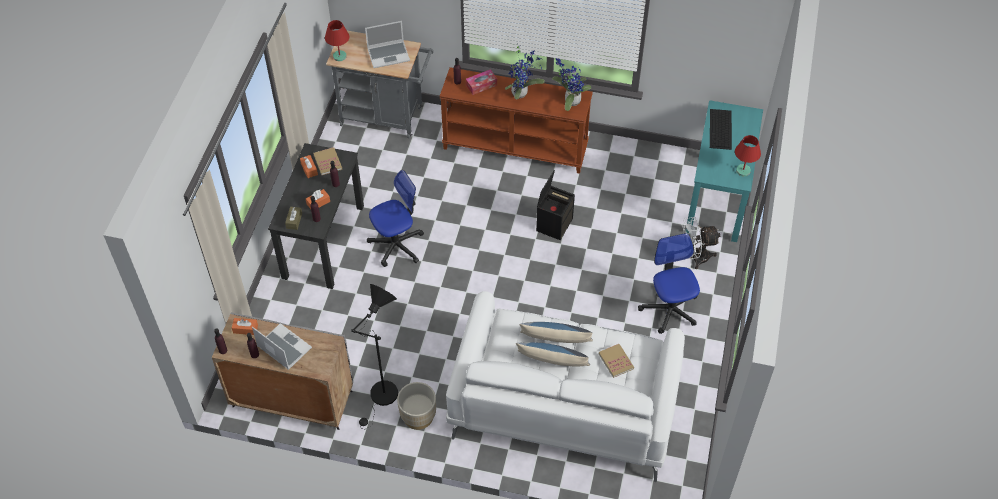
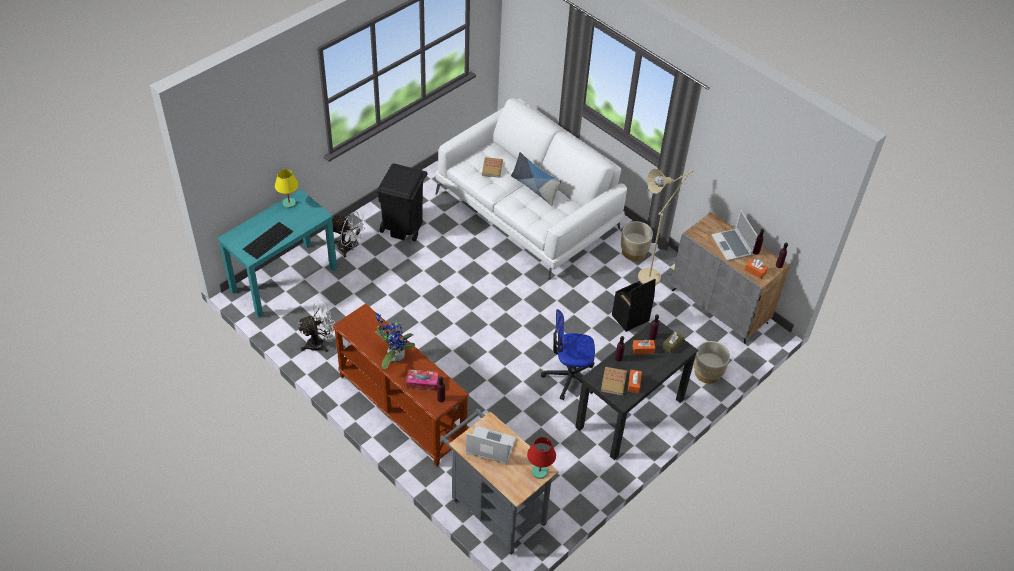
camera: 150 degrees left, 5 degrees down
(271, 316) = (707, 373): none -> beige planter
(382, 398) = (652, 275): black floor lamp -> beige floor lamp
(554, 224) = (428, 326): black storage box -> black storage box (630, 318)
(555, 341) = (521, 199): pillow -> none
(570, 100) = (359, 326): potted plant -> none
(629, 161) = (320, 343): none -> white fan
(669, 309) = (403, 227): office chair -> black trash can
(743, 171) = (289, 203): red table lamp -> yellow table lamp

